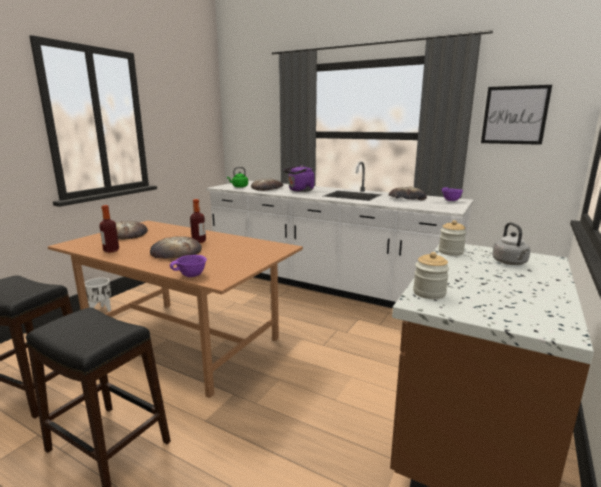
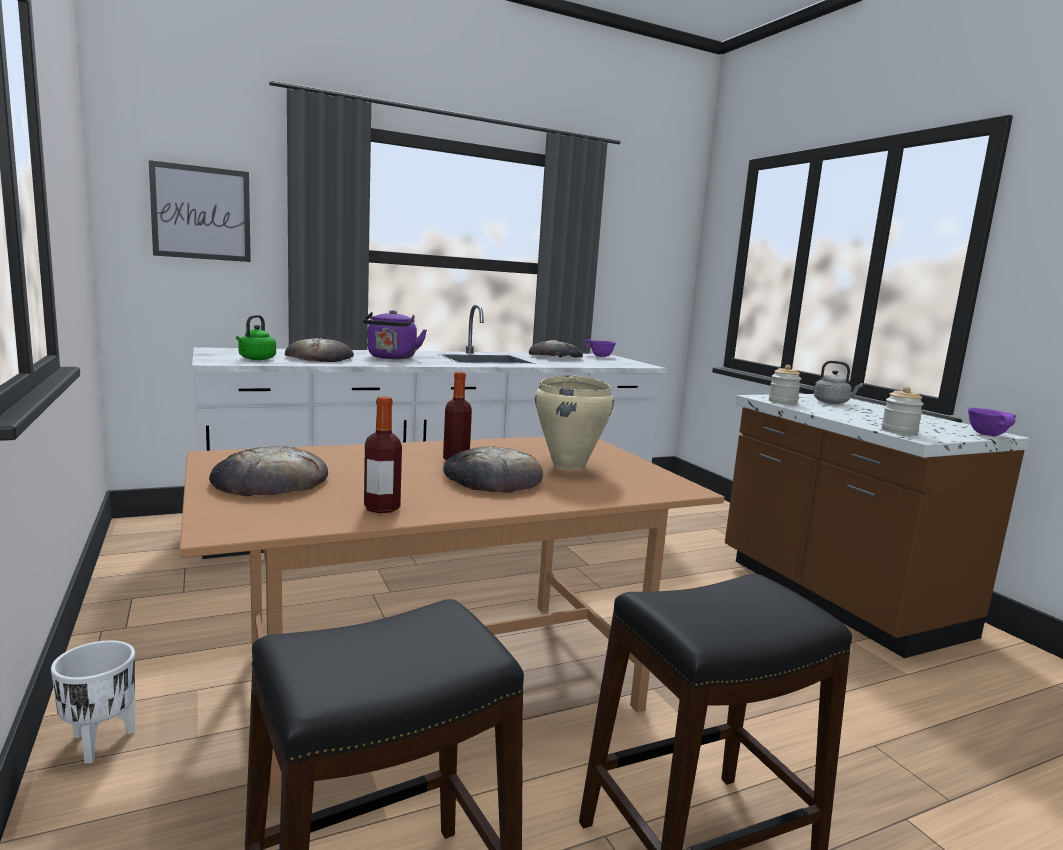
camera: 55 degrees left, 5 degrees down
(191, 276) = (641, 495): purple bowl -> purple bowl (989, 435)
(223, 256) = (569, 466): none -> beige cooking pot
(514, 115) = (632, 248): picture -> picture (201, 213)

